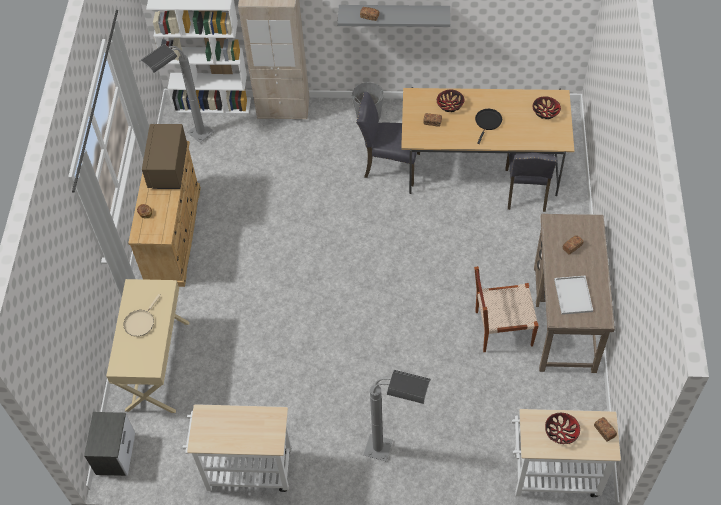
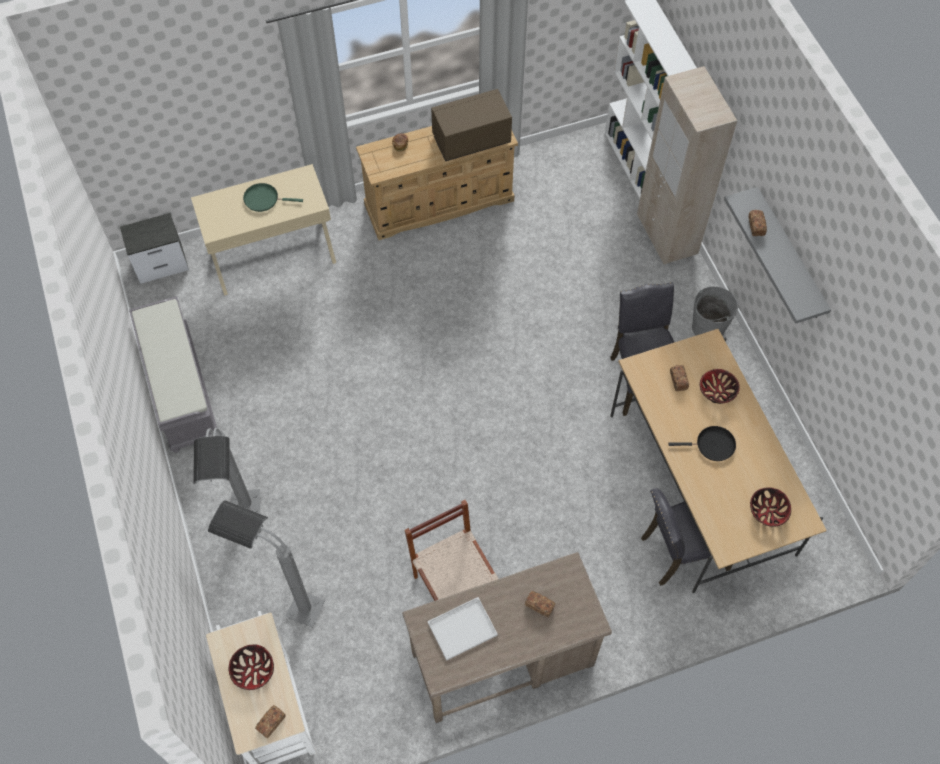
camera: 65 degrees right, 5 degrees up
(140, 322) = (264, 199): beige frying pan -> green frying pan
(190, 141) = (572, 166): grey floor lamp -> grey floor lamp (285, 602)
(248, 470) = (179, 387): white cart -> grey bench

